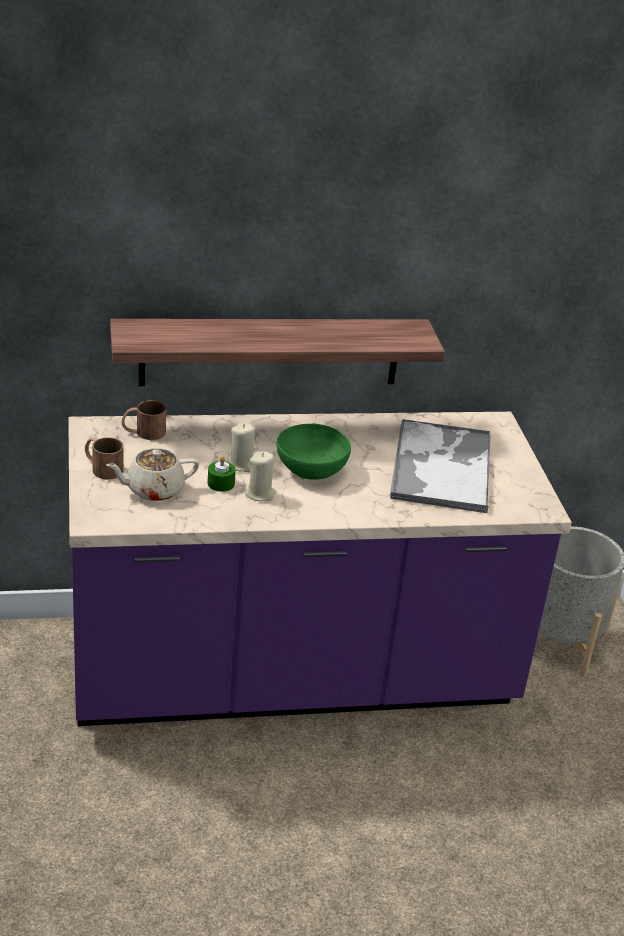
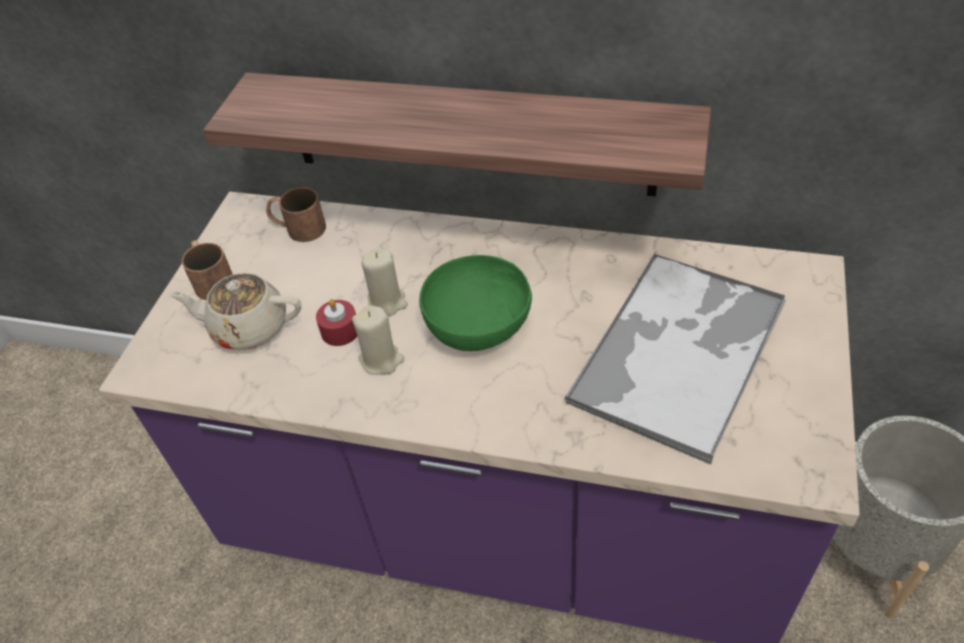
camera: 30 degrees right, 15 degrees up
(221, 483) = (340, 331): green candle -> red candle

